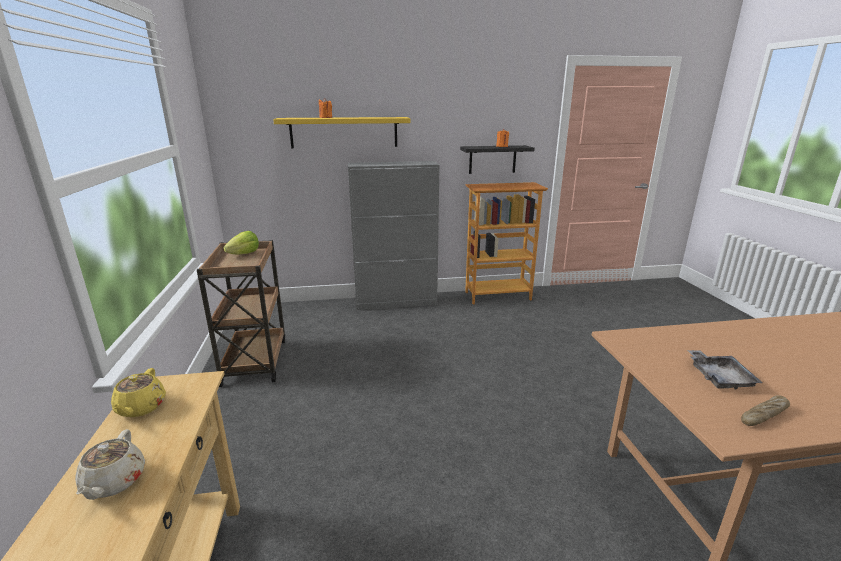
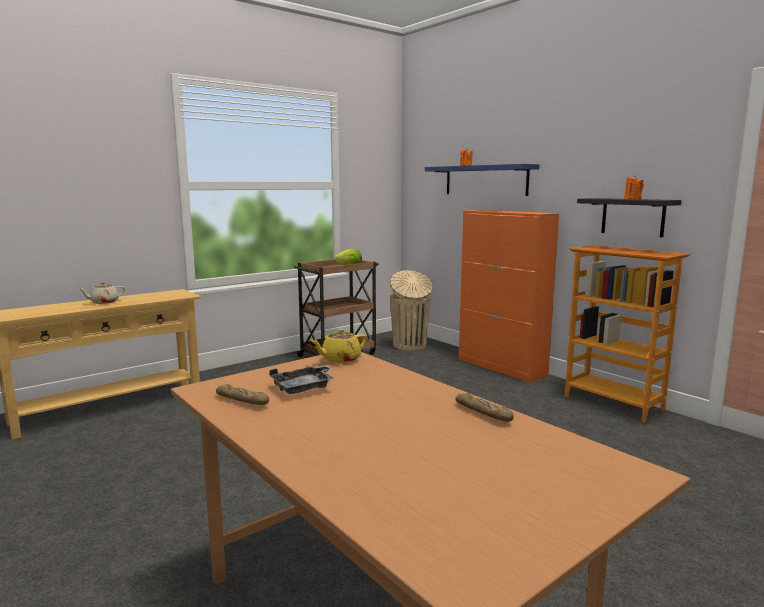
camera: 60 degrees right, 10 degrees down
(140, 408) = (158, 294): yellow teapot -> yellow teapot (340, 359)
(290, 317) = (410, 345): none -> beige trash can
(344, 132) = (485, 180): yellow shelf -> blue shelf
(396, 302) = (501, 367): grey cabinet -> orange cabinet
(772, 327) = (483, 413): none -> bread

